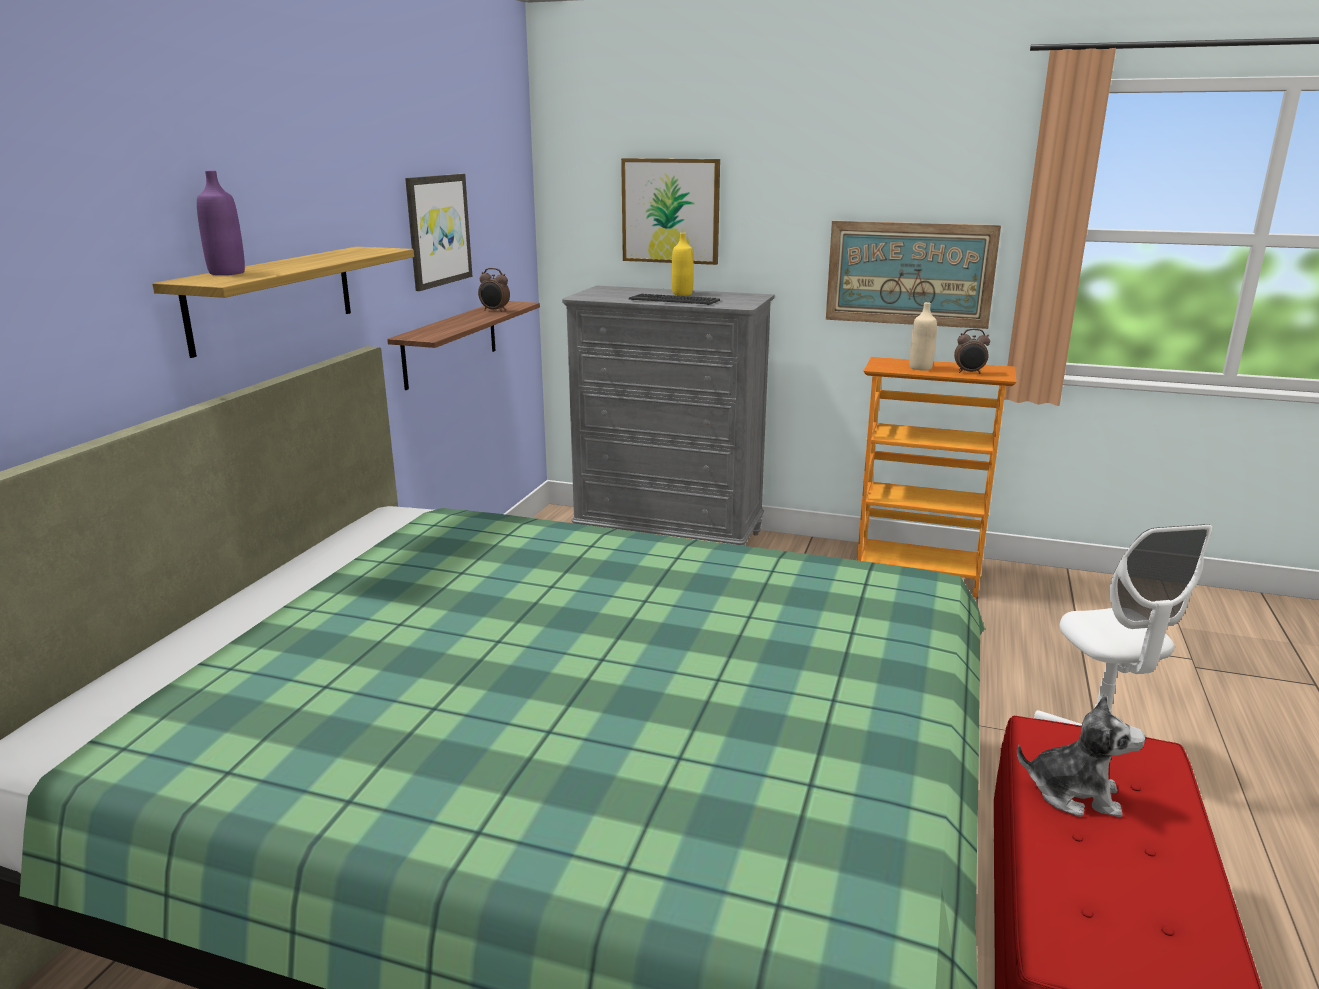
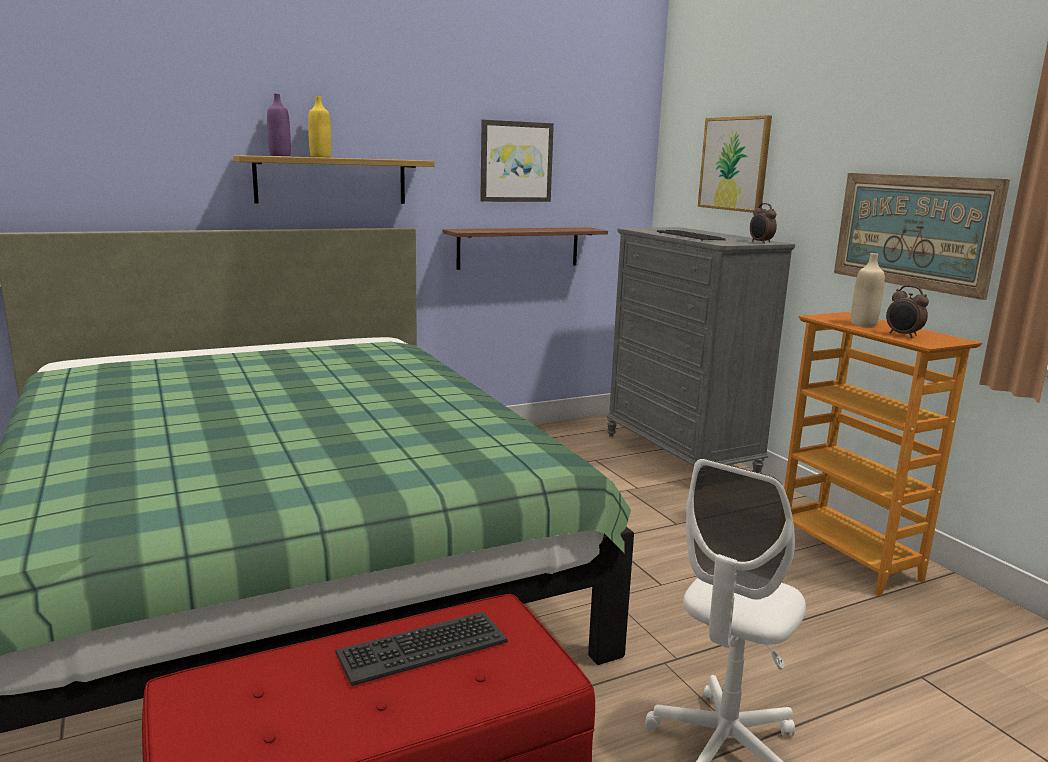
camera: 45 degrees right, 5 degrees down
(495, 311) = (559, 229): alarm clock -> alarm clock (760, 242)
(682, 293) = (717, 235): yellow bottle -> yellow bottle (320, 157)
(1074, 793) = (422, 647): plush toy -> keyboard

